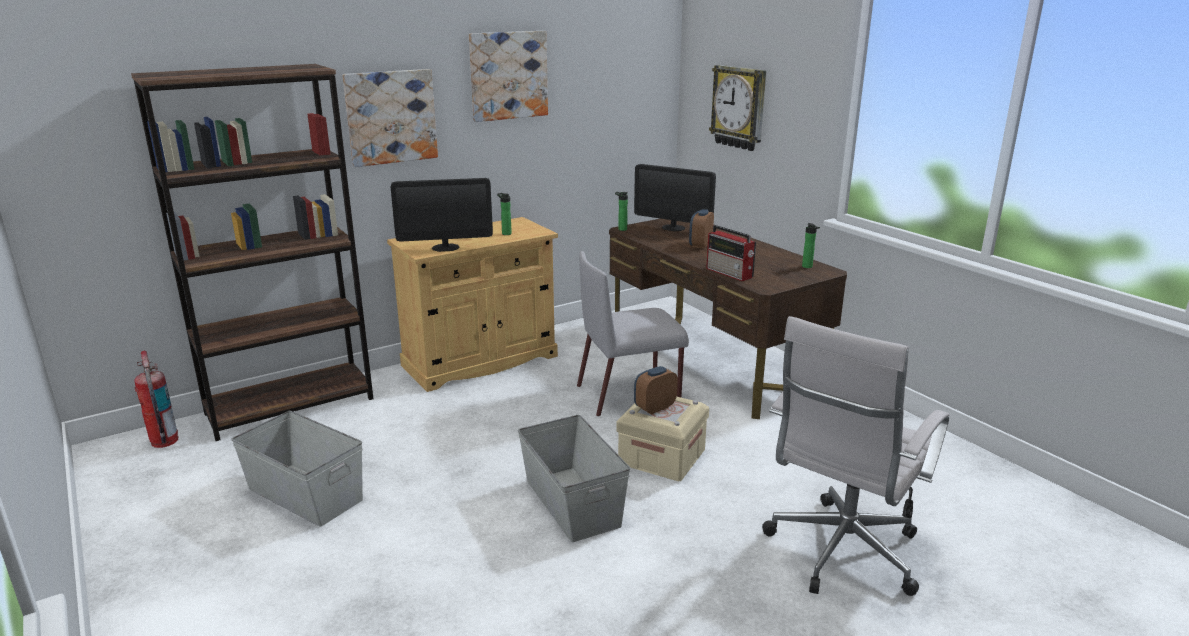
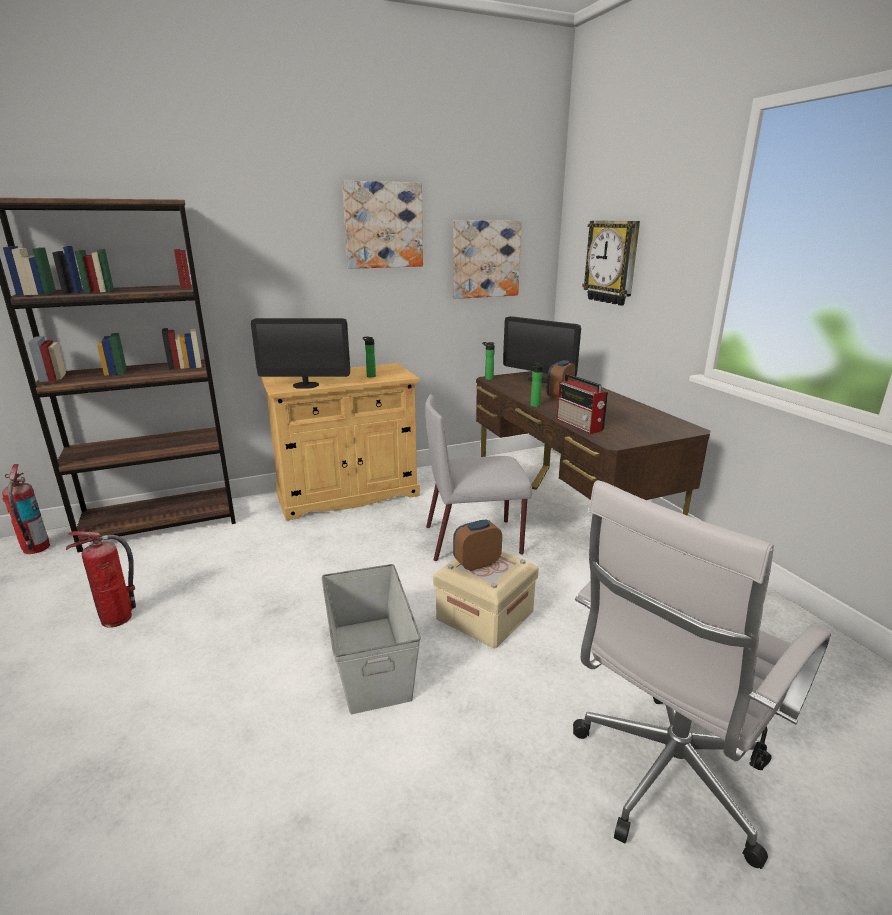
camera: 10 degrees right, 0 degrees up
(305, 494) = (117, 618): grey storage box -> fire extinguisher
(391, 117) = (263, 259): picture -> picture (485, 259)
(808, 267) = (667, 423): bottle -> bottle (536, 406)

